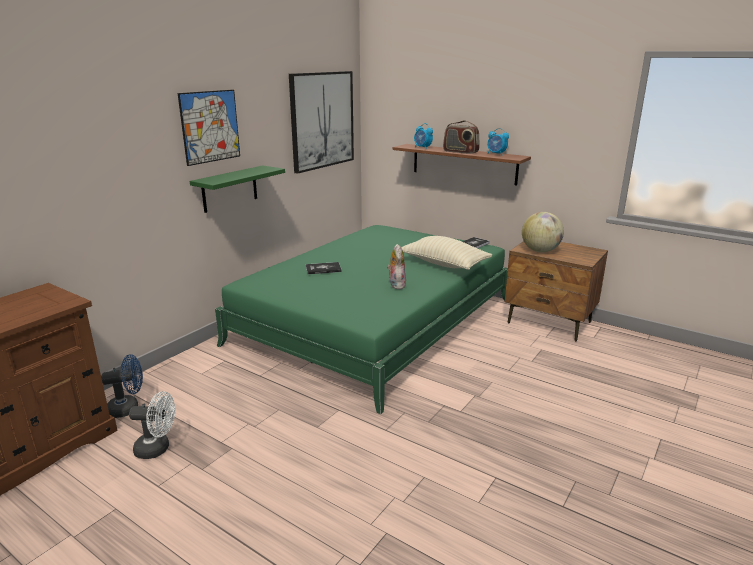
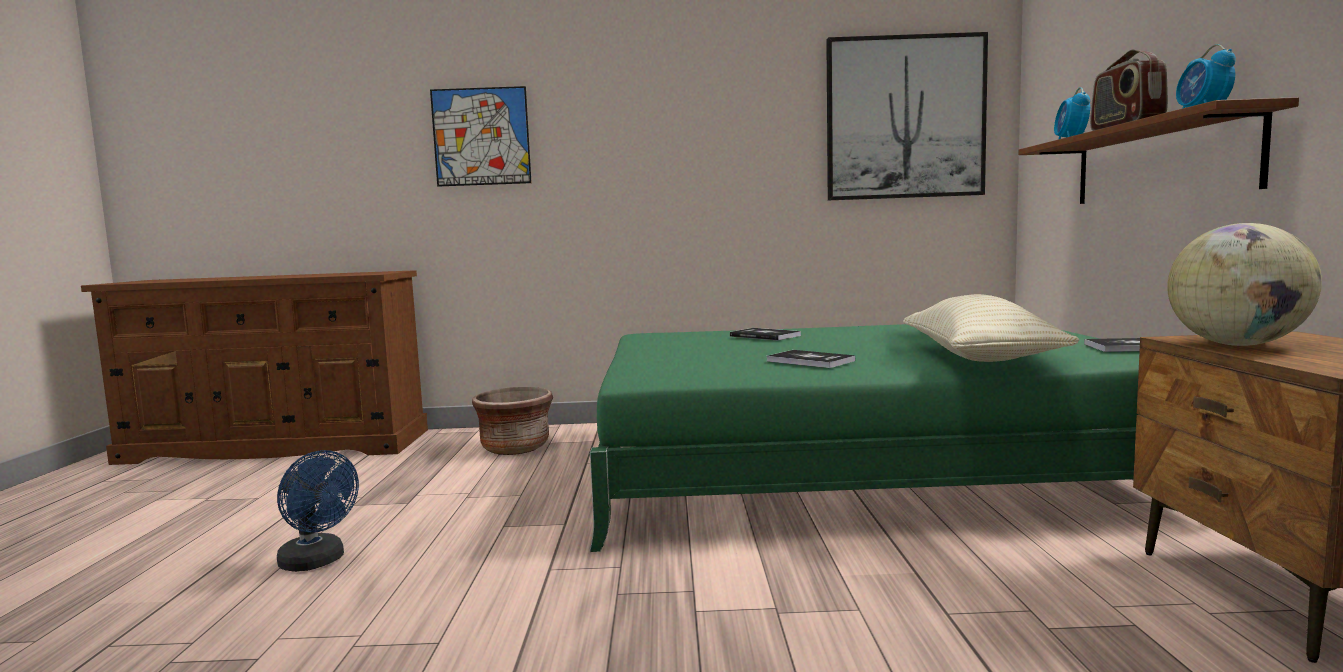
camera: 55 degrees right, 15 degrees down
(128, 408) = (442, 444): blue fan -> blue fan (317, 562)
(157, 449) = (377, 477): white fan -> none
(189, 386) = (515, 447): none -> brown planter
(210, 126) = (663, 113): picture -> picture (481, 137)
(229, 189) = (689, 206): green shelf -> none
(396, 285) = (810, 361): plush toy -> book

